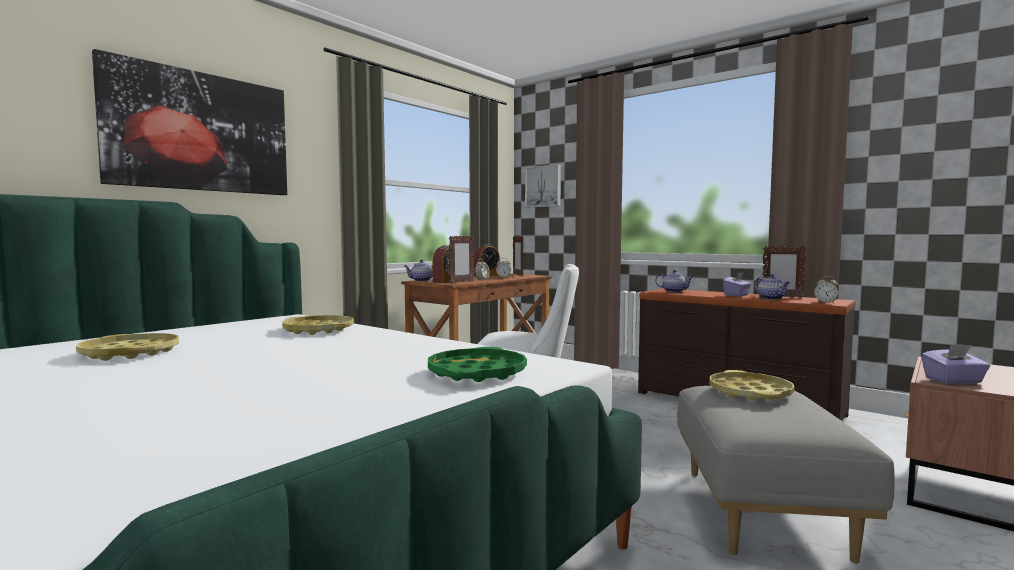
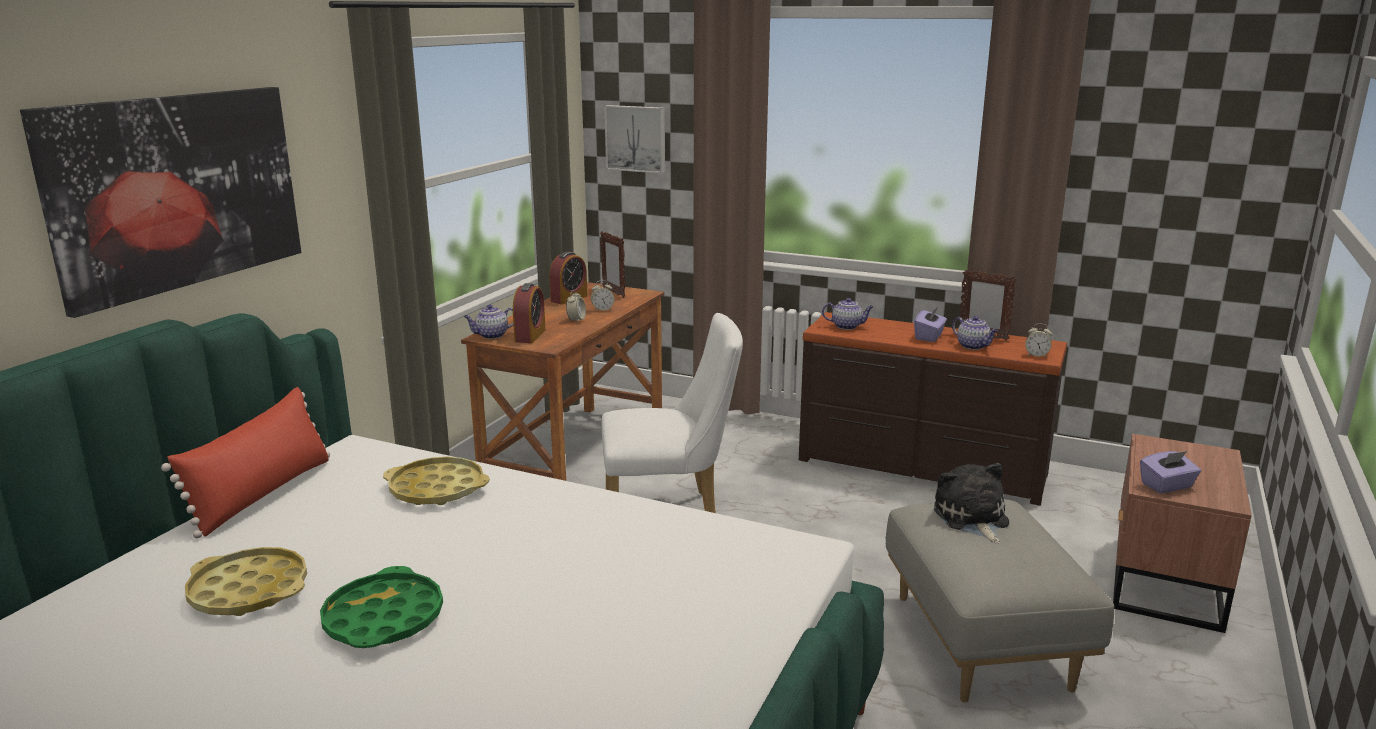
camera: 15 degrees left, 15 degrees up
(209, 326) = (263, 494): none -> red pillow
(461, 282) = (556, 336): picture frame -> none
(477, 373) = (724, 581): green tray -> green tray (383, 618)
(750, 393) = (972, 518): yellow tray -> plush toy

